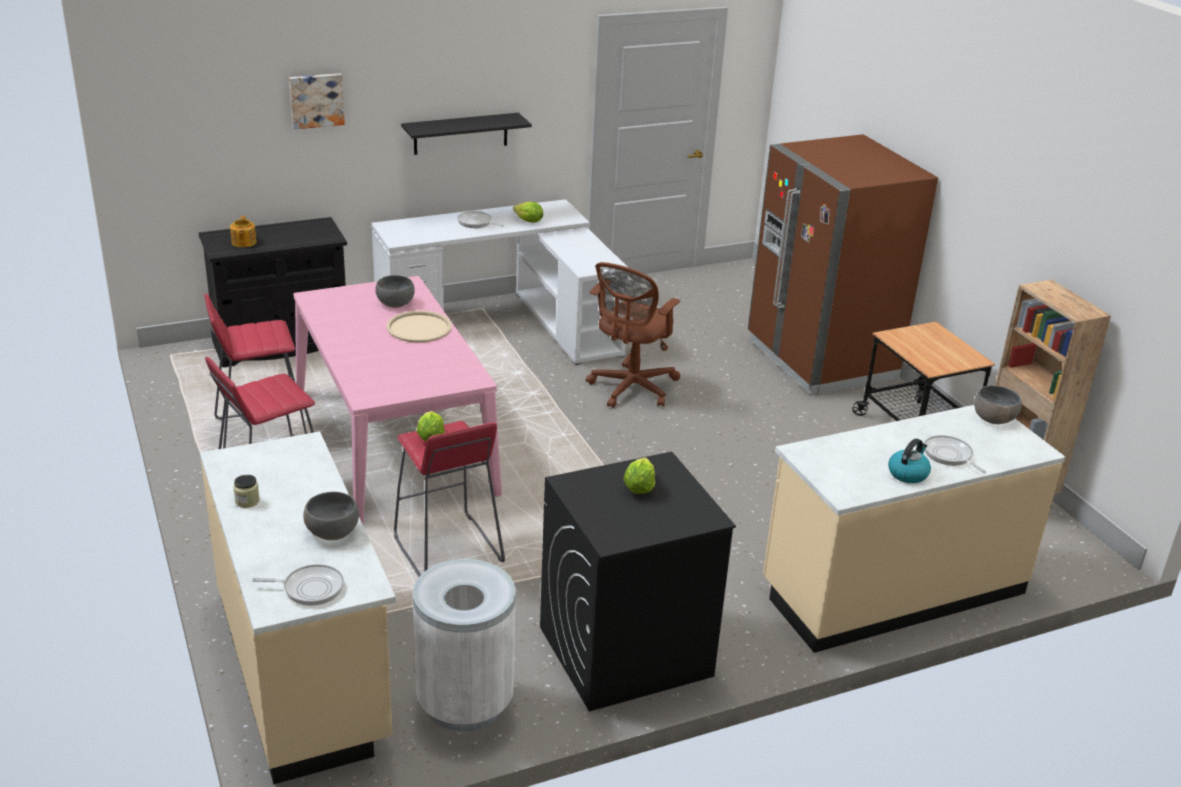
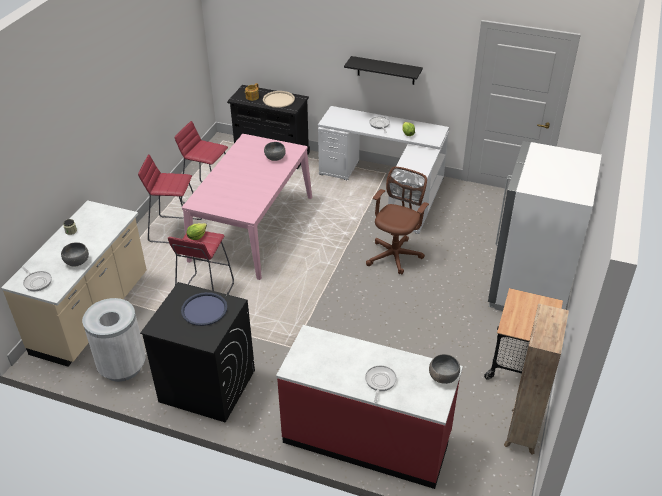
camera: 45 degrees right, 10 degrees up
(316, 100) = (305, 31): picture -> none
(419, 328) = (266, 176): beige tray -> beige tray (278, 100)
(630, 389) = (395, 254): brown office chair -> brown office chair turned 135 degrees clockwise
(639, 488) = (204, 309): lettuce -> blue tray
(820, 359) = (529, 288): brown fridge -> white fridge
(892, 589) = (367, 438): beige counter -> red counter
(908, 473) = (341, 378): kettle -> none

